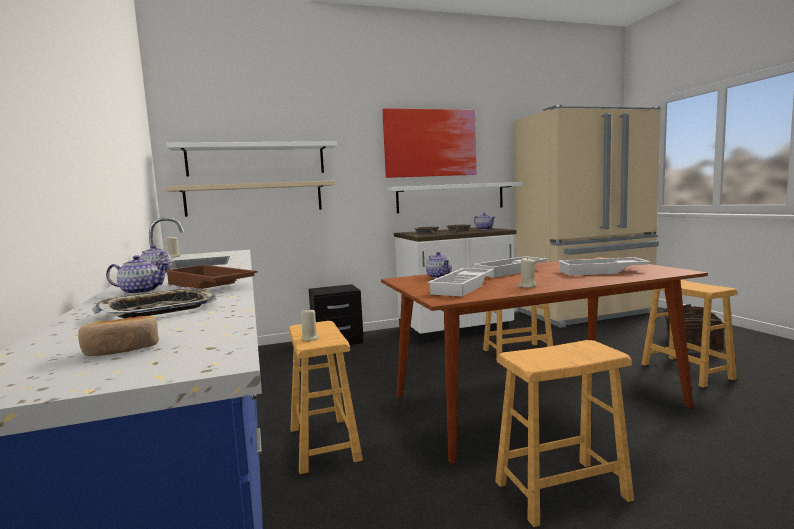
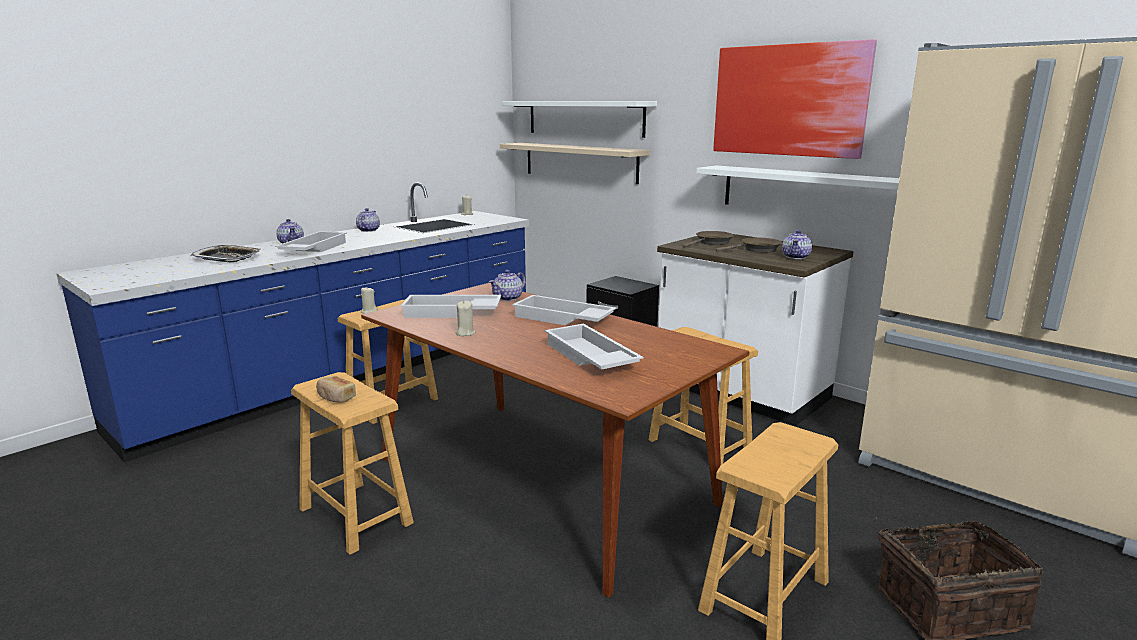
camera: 60 degrees right, 10 degrees up
(122, 349) = (138, 272): bread -> bread (336, 397)
(208, 285) = (313, 249): brown tray -> white tray

